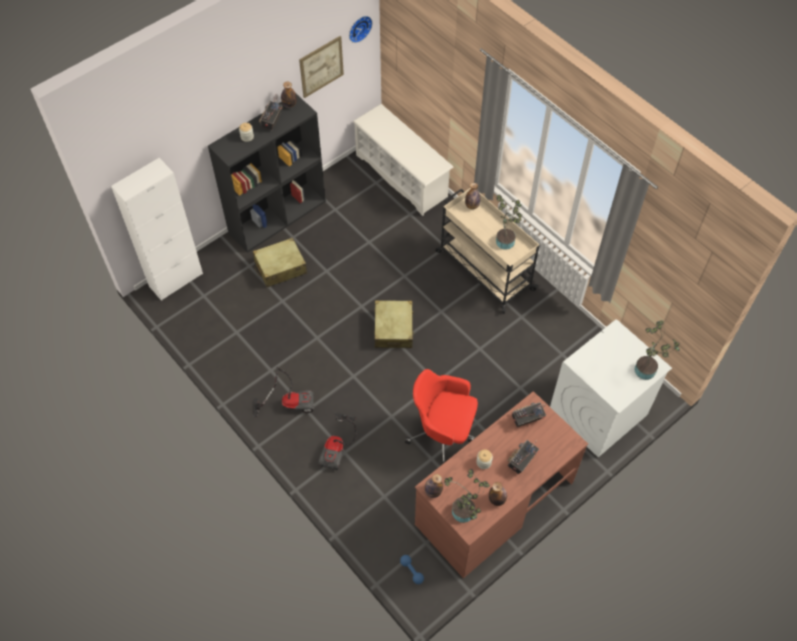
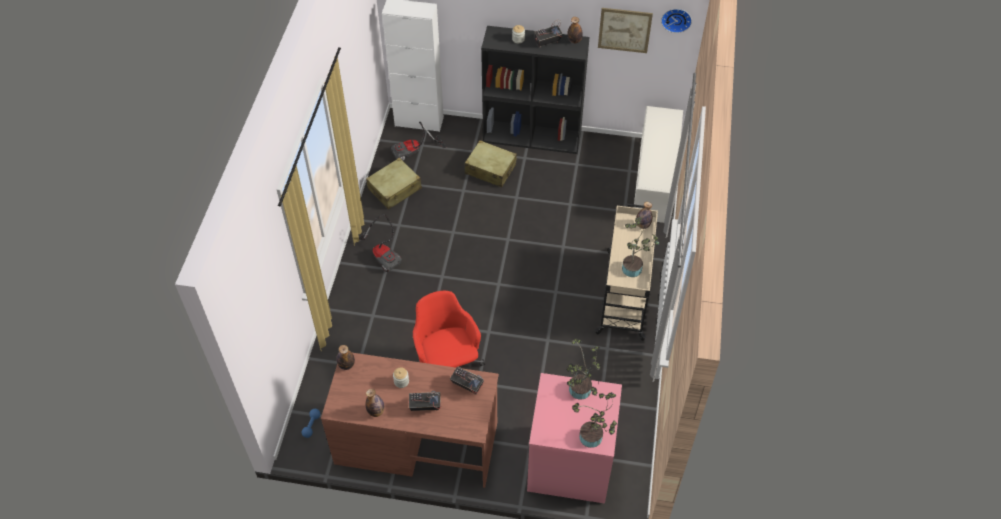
camera: 50 degrees right, 5 degrees down
(338, 448) = (372, 309): vacuum cleaner -> vacuum cleaner (414, 153)
(393, 328) = (508, 272): beige suitcase -> beige suitcase (395, 189)
(464, 514) = (344, 398): potted plant -> potted plant (578, 392)
(598, 413) = (569, 464): white washing machine -> pink washing machine

